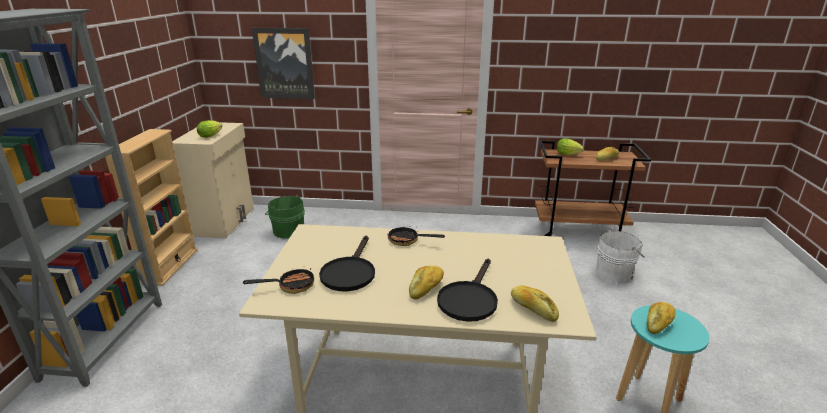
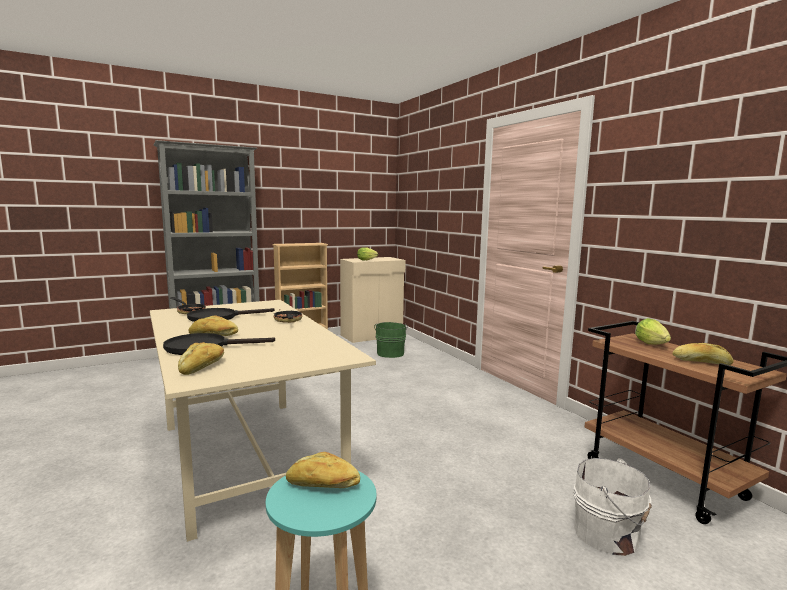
camera: 55 degrees right, 15 degrees down
(284, 63) = (434, 212): picture -> none

